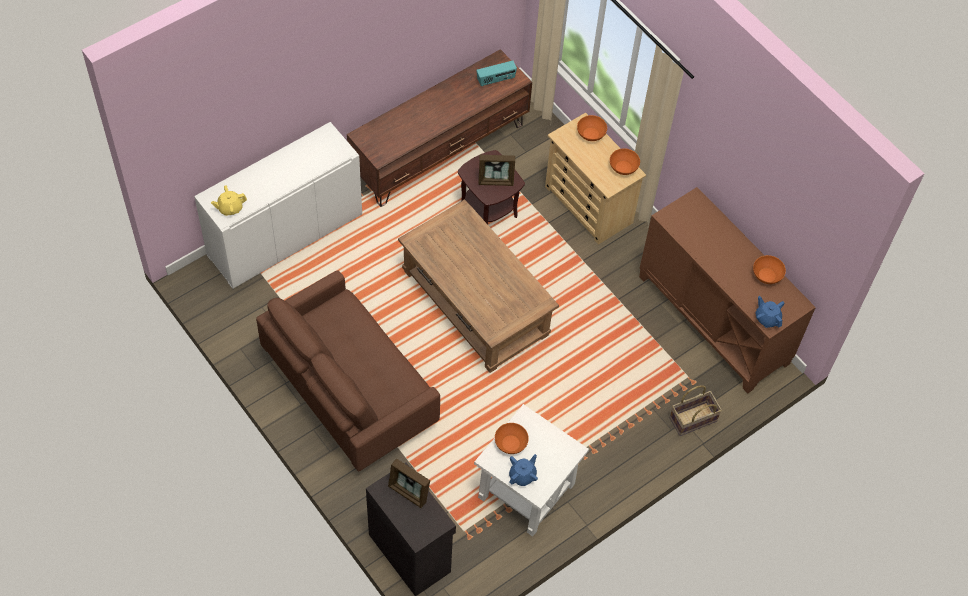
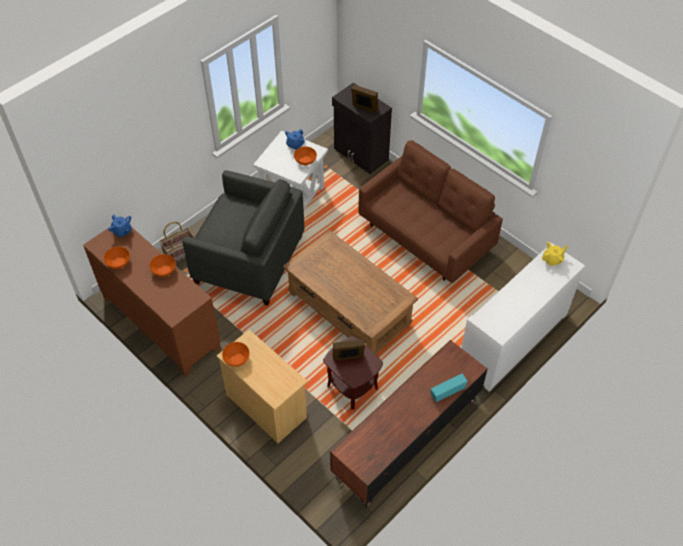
camera: 175 degrees right, 5 degrees down
(496, 80) = (365, 447): radio -> radio (447, 392)
(590, 134) = (268, 387): orange bowl -> orange bowl (164, 270)
(598, 391) = (248, 259): none -> grey armchair

